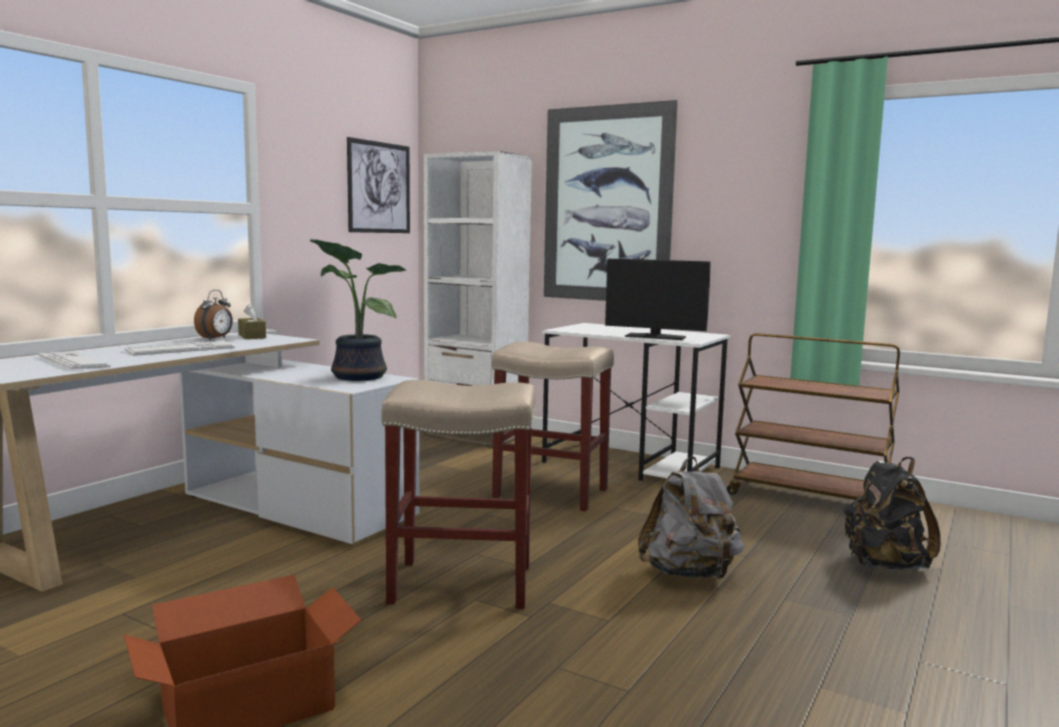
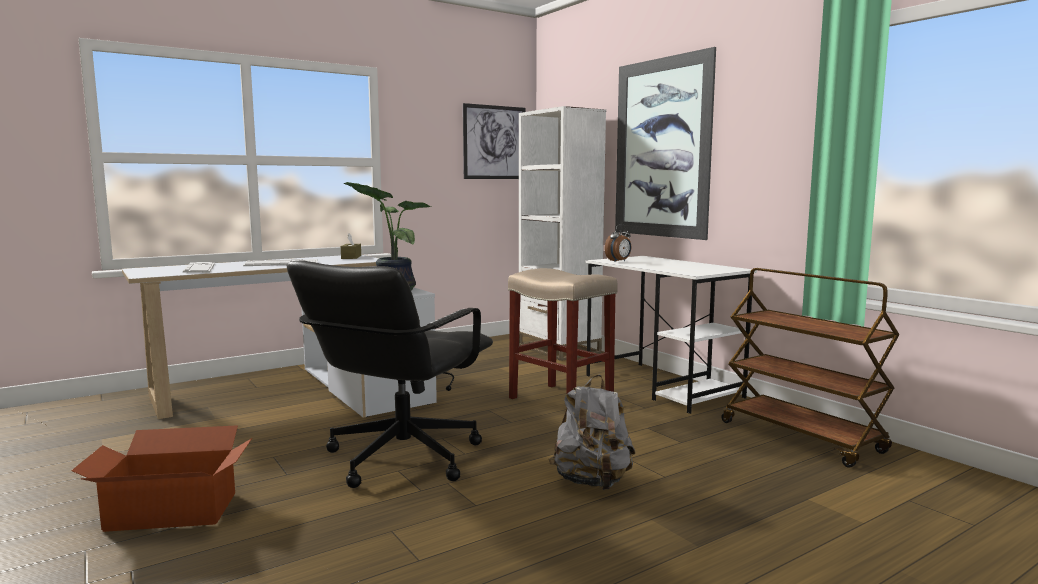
camera: 25 degrees right, 0 degrees up
(216, 339) = (324, 258): alarm clock -> alarm clock (618, 261)
(459, 584) = (401, 458): beige stool -> black office chair
(655, 337) = (672, 268): monitor -> none
(884, 565) = (800, 509): black backpack -> none

